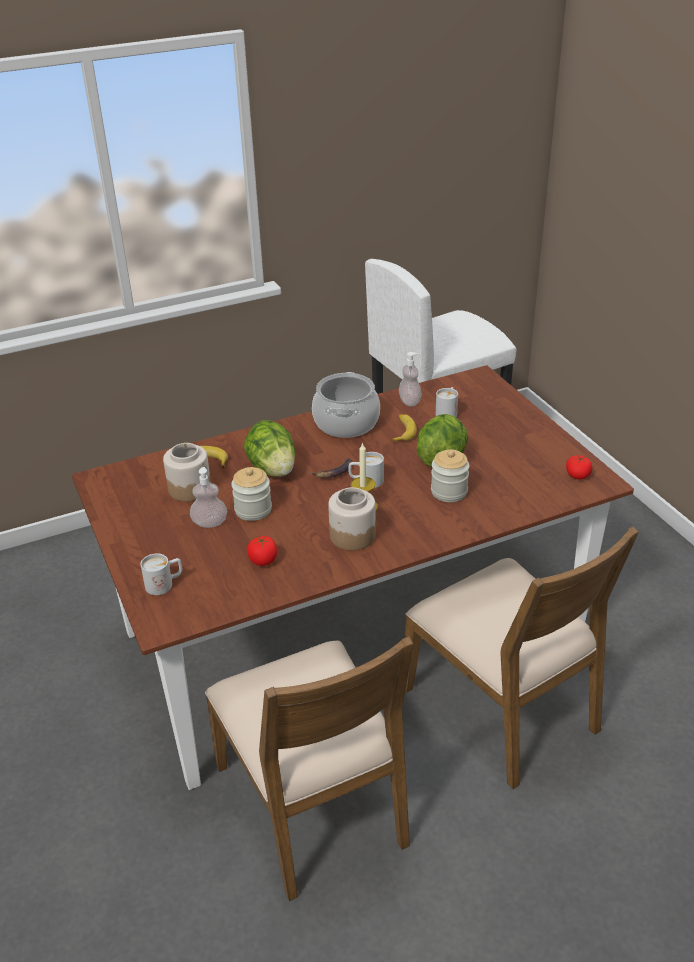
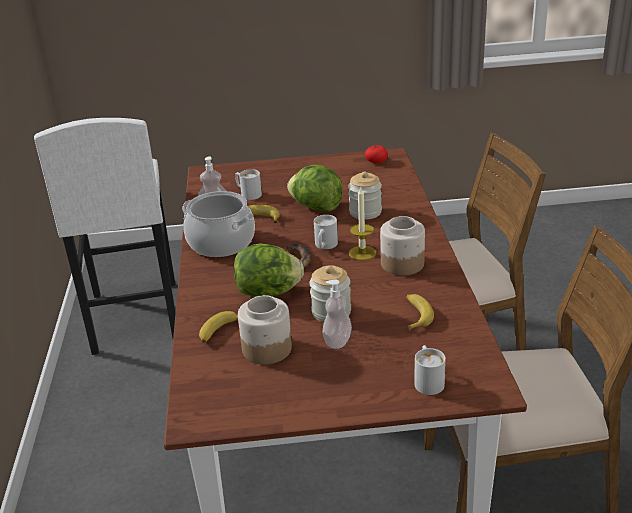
camera: 70 degrees left, 5 degrees down
(263, 560) = (415, 315): tomato -> banana

